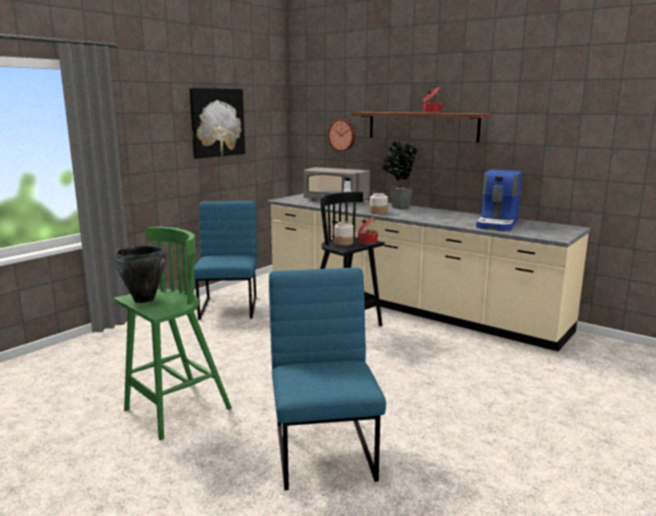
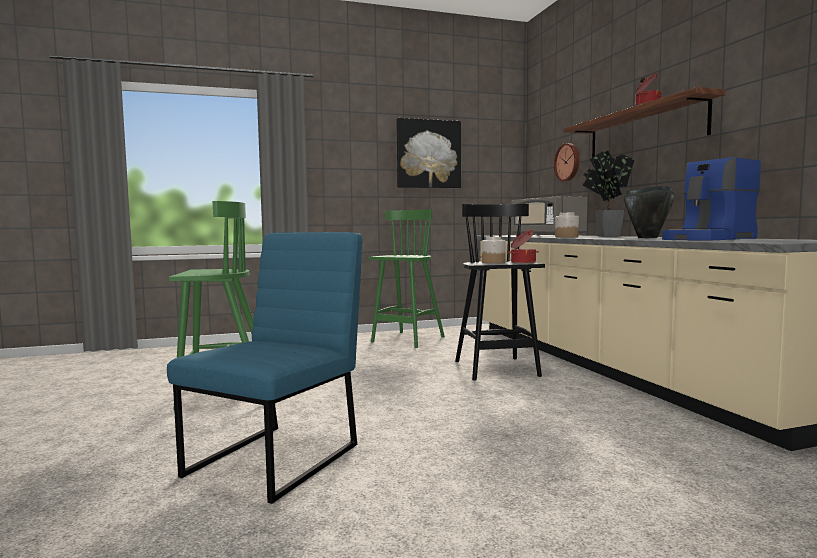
camera: 35 degrees right, 10 degrees down
(144, 300) = (203, 270): black cooking pot -> black cooking pot (647, 237)
(229, 307) = (407, 340): blue chair -> green stool

